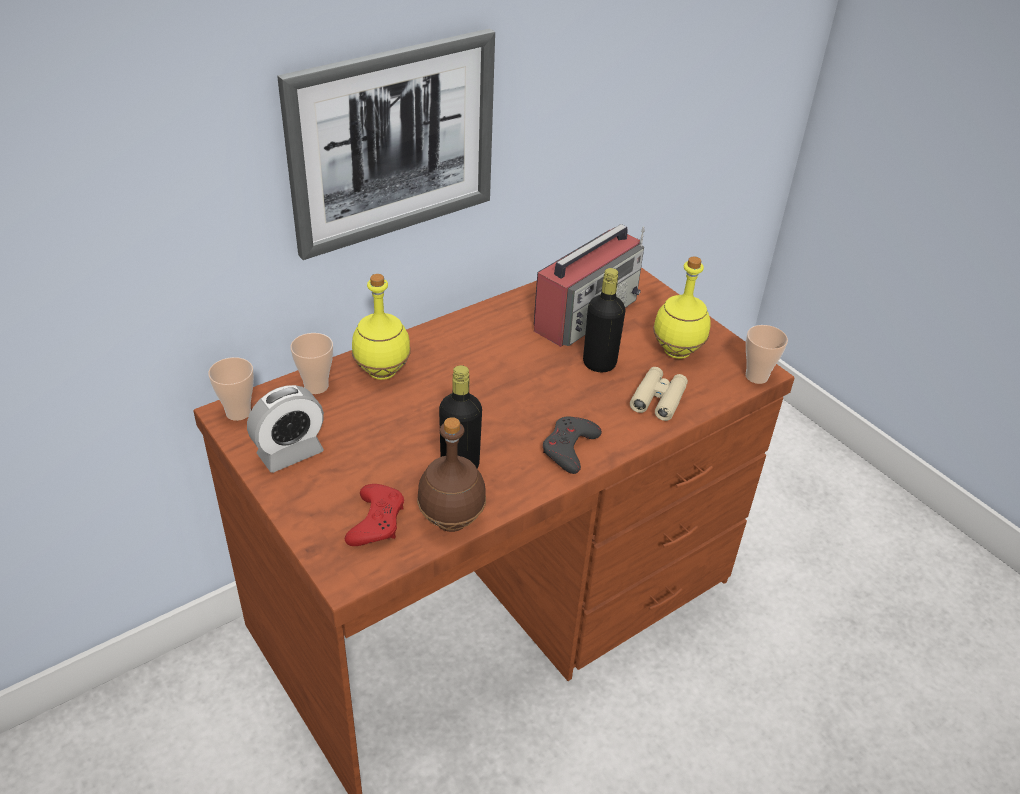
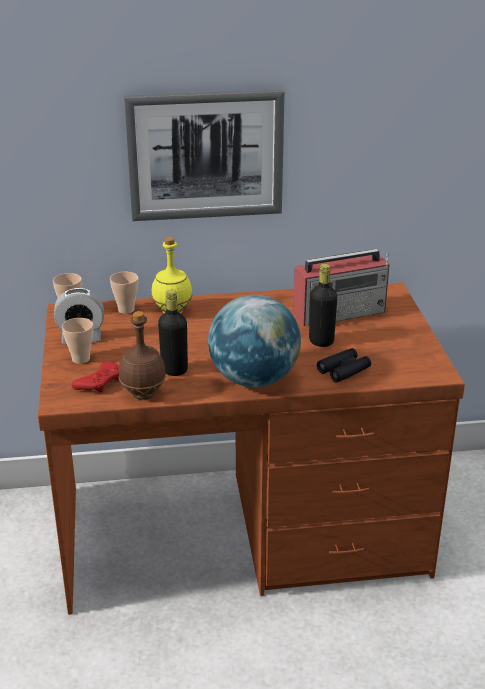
camera: 30 degrees right, 10 degrees down
(569, 448) = (254, 379): grey game controller -> globe
(658, 399) = (344, 370): beige binoculars -> black binoculars
(676, 351) = (385, 348): yellow bottle -> none
(756, 376) = (433, 376): cup -> cup (81, 359)

